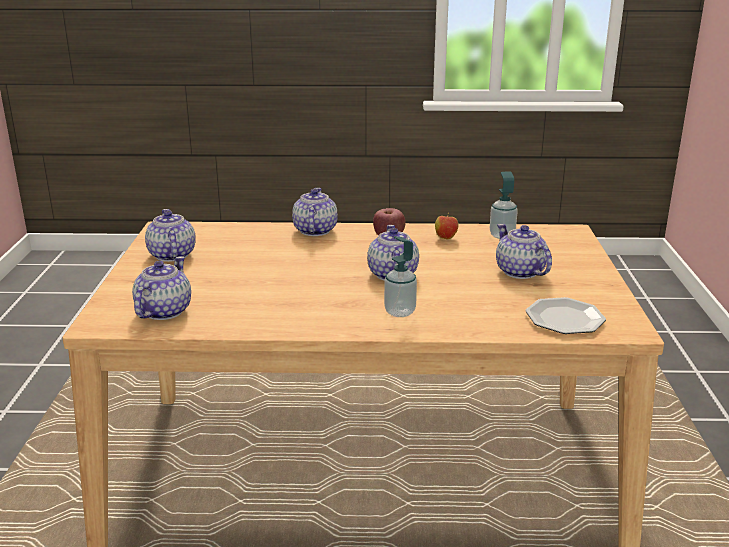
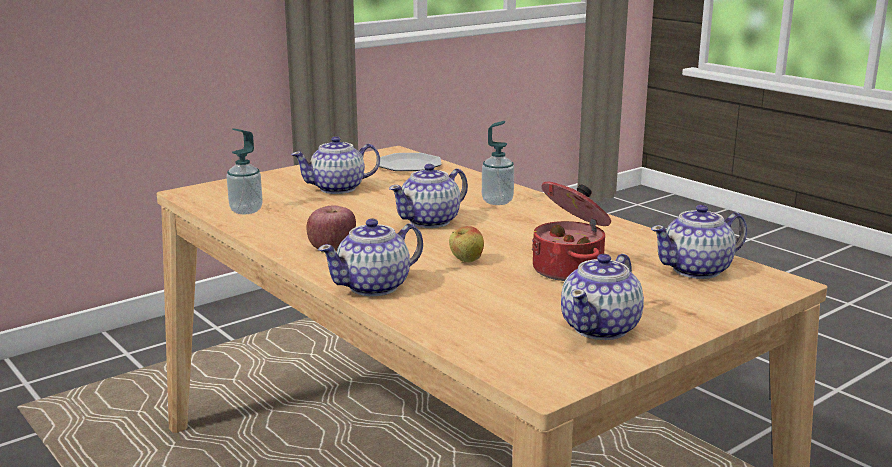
camera: 130 degrees left, 5 degrees down
(241, 279) = (569, 269): none -> cooking pot
(446, 238) = (290, 227): apple -> apple (466, 261)
(520, 272) = (338, 188): teapot -> teapot turned 45 degrees clockwise

